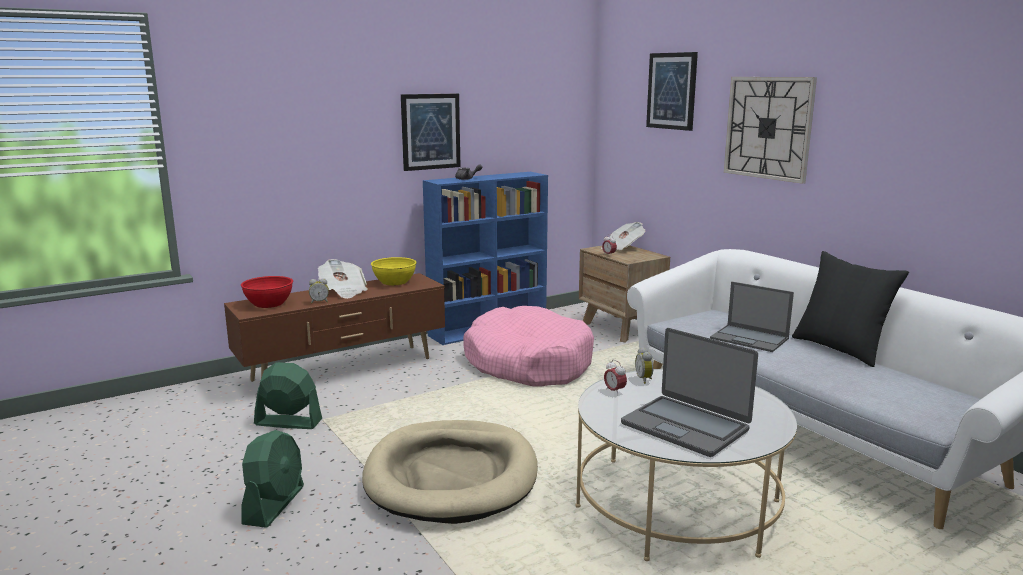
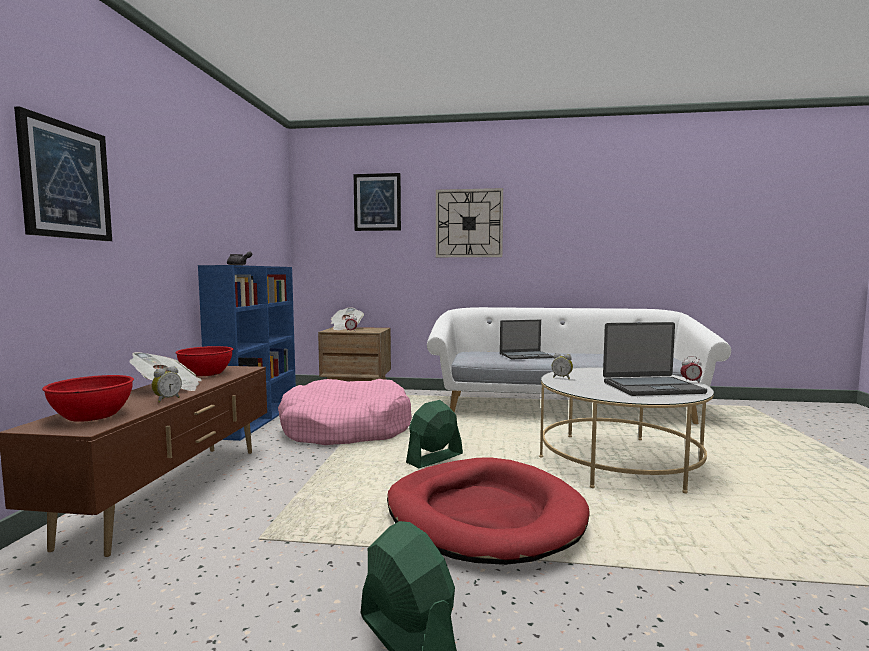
camera: 50 degrees left, 10 degrees down
(288, 422) = (217, 562): green fan -> green fan (434, 459)
(394, 282) = (206, 373): yellow bowl -> red bowl
(430, 131) = (198, 215): picture -> picture (66, 181)
(451, 476) = (483, 515): beige dog bed -> red dog bed
(614, 391) = (572, 386): alarm clock -> alarm clock (690, 382)
(840, 349) = (567, 351): black pillow -> none

